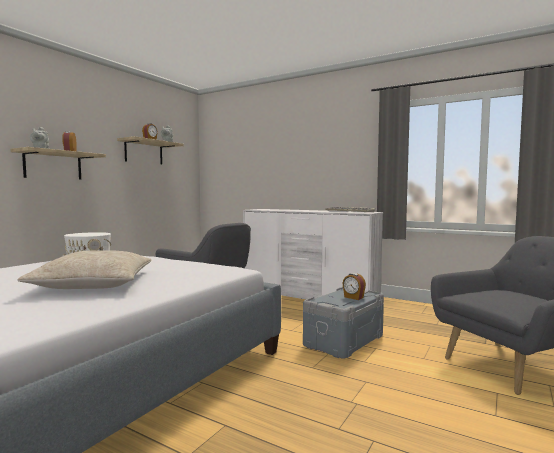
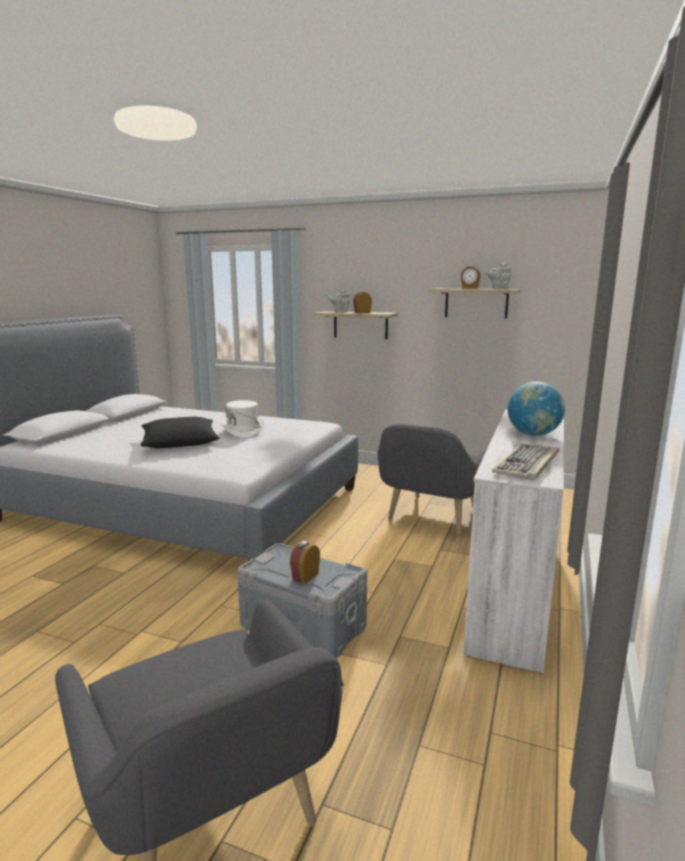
camera: 80 degrees right, 10 degrees up
(94, 283) = (180, 442): beige pillow -> black pillow
(300, 210) = (533, 434): none -> globe

